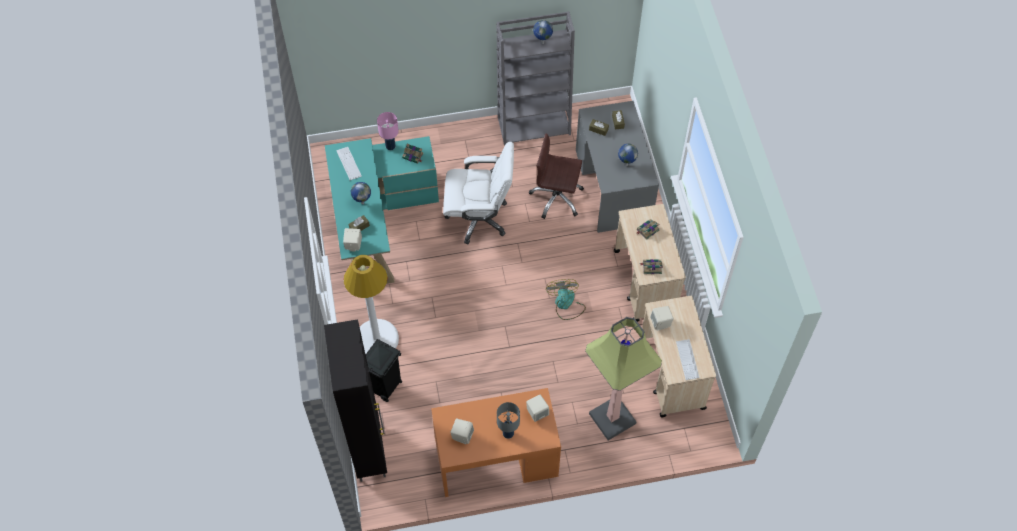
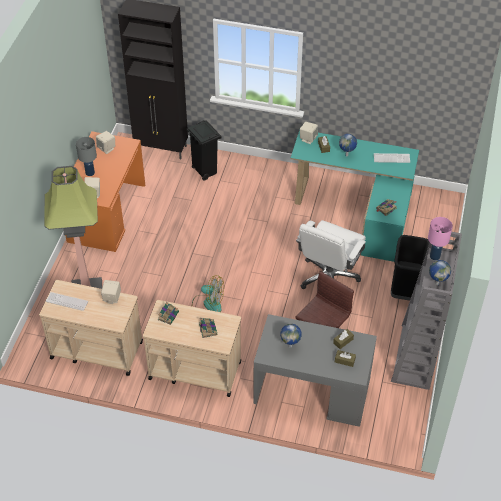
camera: 115 degrees right, 10 degrees down
(376, 339) = (249, 178): white floor lamp -> none
(390, 146) = (404, 197): pink table lamp -> pink table lamp (434, 256)
(462, 154) = (406, 290): none -> black trash can

